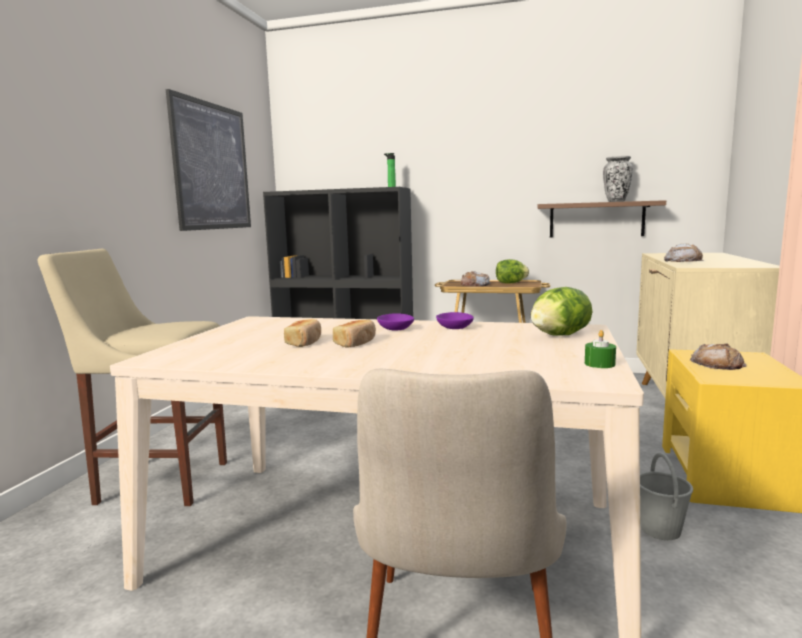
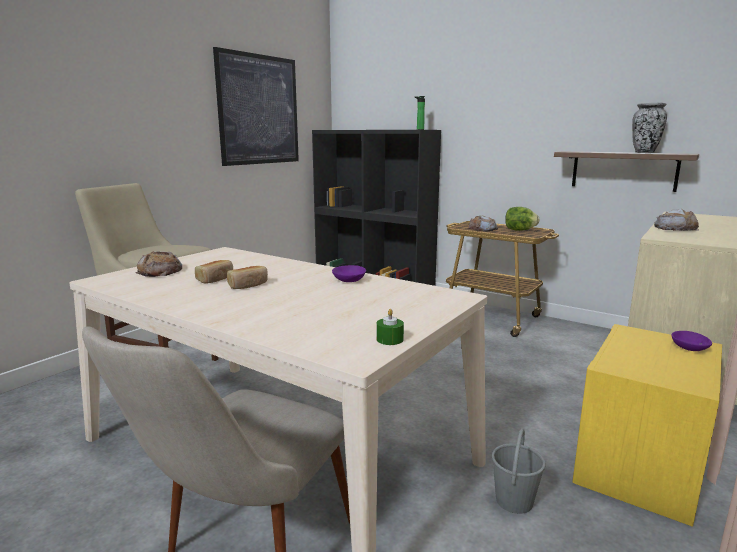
camera: 20 degrees right, 5 degrees up
(394, 329) = (301, 275): purple bowl -> purple bowl (688, 348)
(559, 335) = (419, 302): lettuce -> none
(717, 364) = (641, 349): bread -> bread (160, 271)

